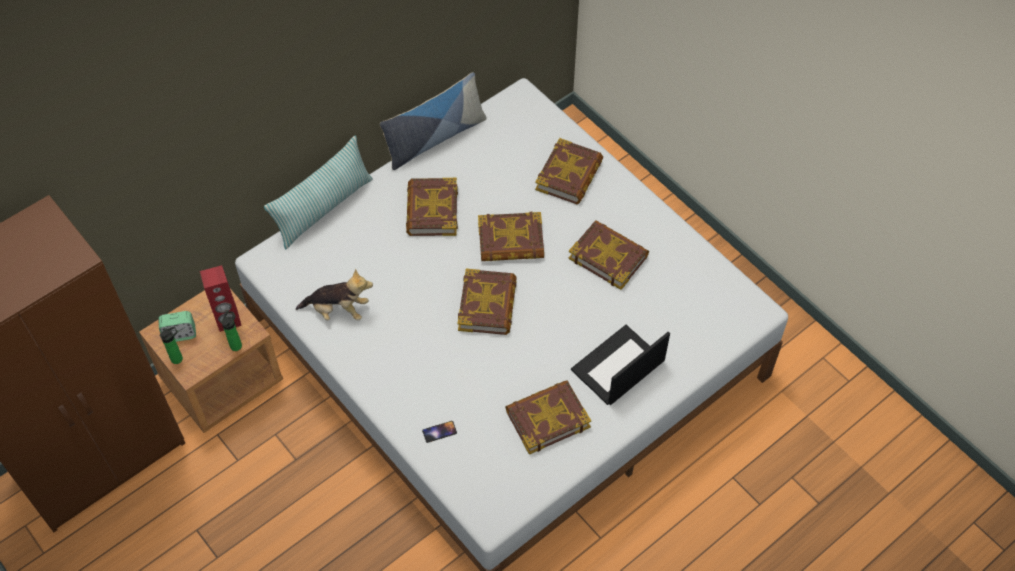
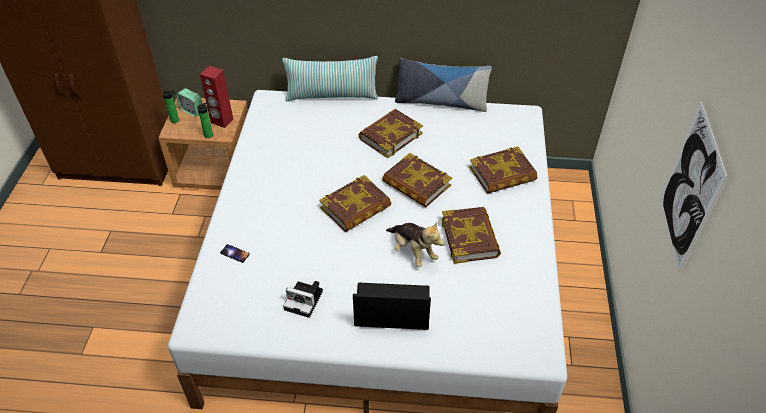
camera: 45 degrees right, 10 degrees down
(338, 310) = (270, 148): plush toy -> plush toy (413, 251)
(547, 418) = (305, 300): book -> camera
(798, 104) = (689, 188): none -> picture

